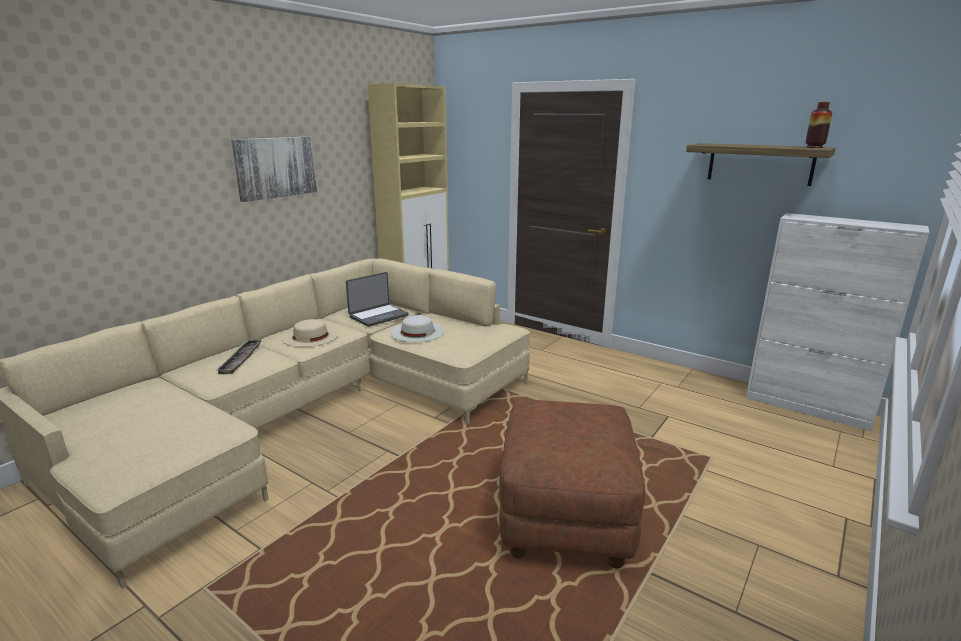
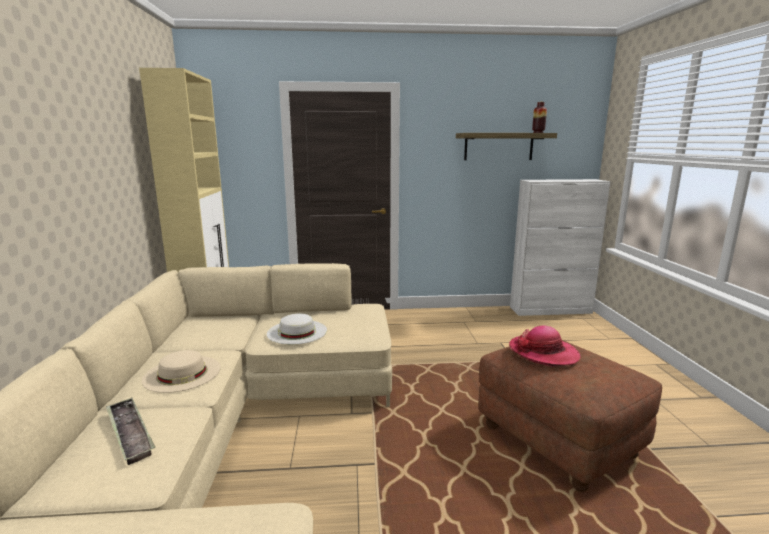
camera: 40 degrees left, 5 degrees down
(275, 167) = (67, 161): picture -> none
(378, 316) = (227, 330): laptop -> none
(561, 415) = (543, 353): none -> hat

